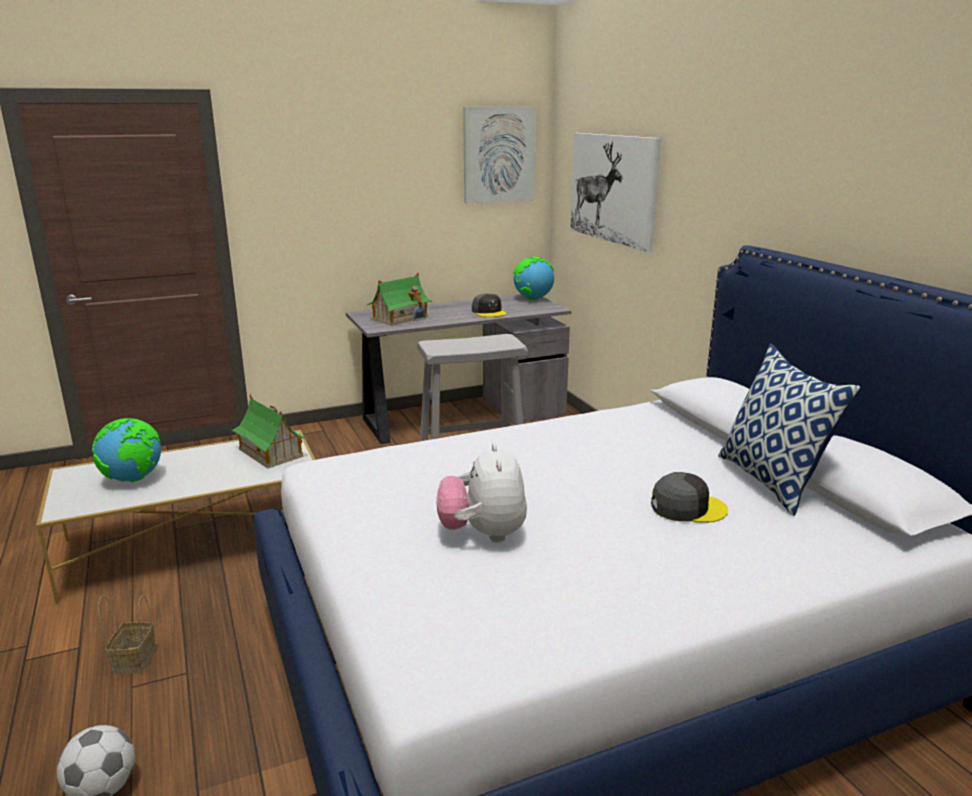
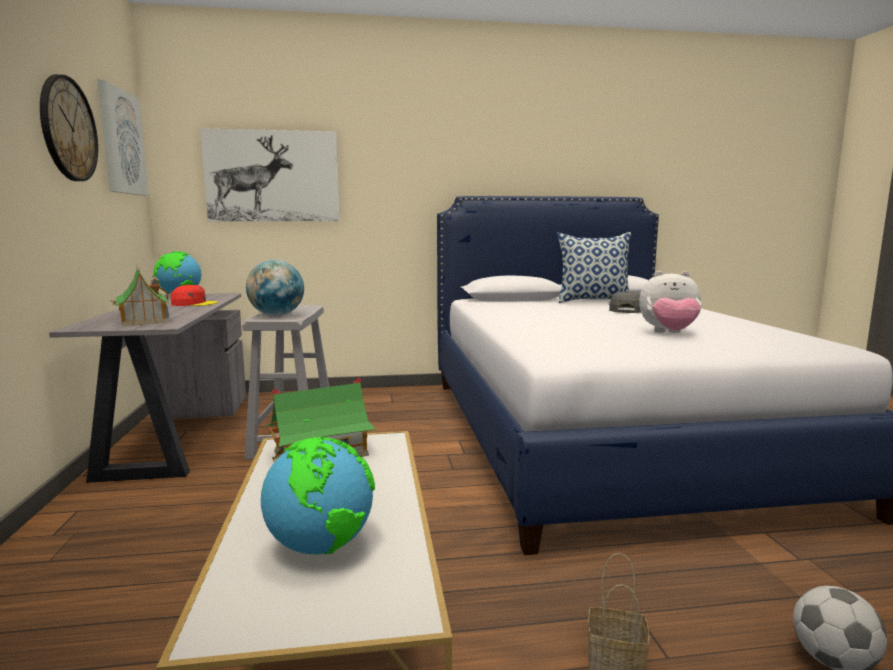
camera: 75 degrees left, 10 degrees down
(406, 161) = (68, 129): none -> wall clock
(450, 344) = (276, 315): none -> globe
(489, 312) = (194, 303): grey cap -> red cap

